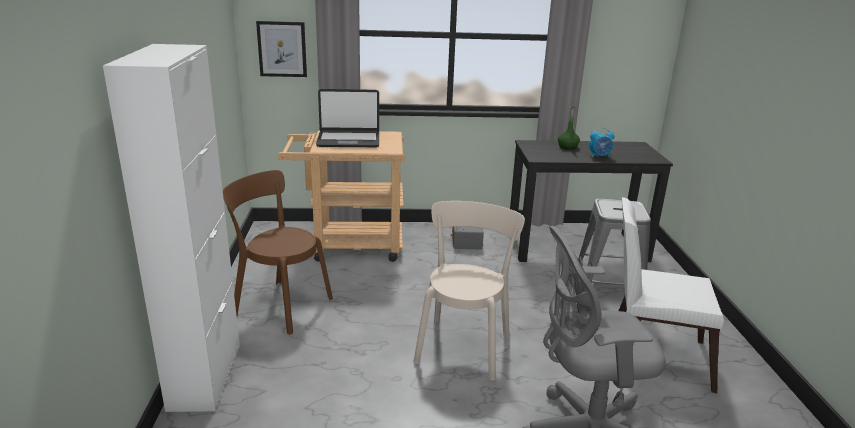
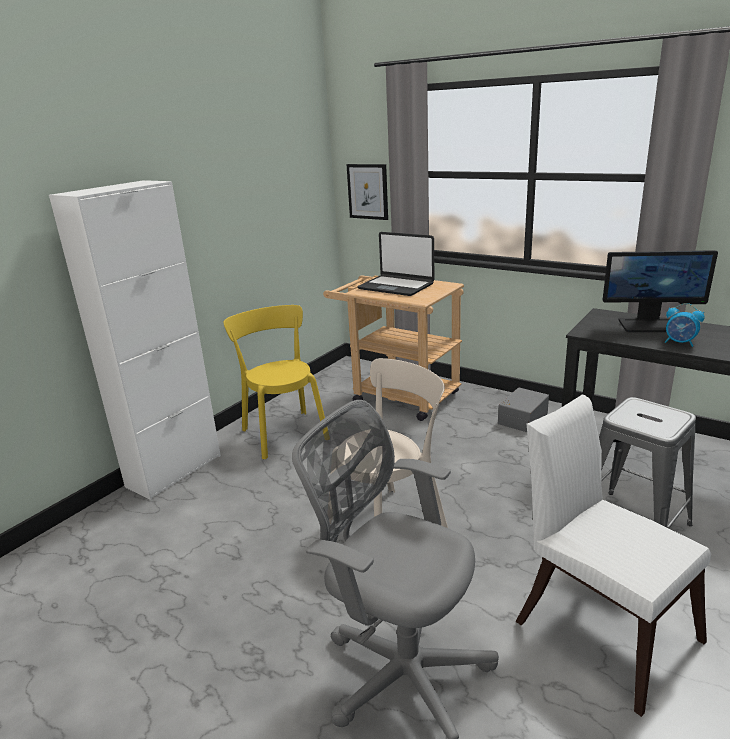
camera: 40 degrees right, 0 degrees up
(279, 305) = (283, 432): brown chair -> yellow chair
(567, 147) = (651, 325): green bottle -> monitor

